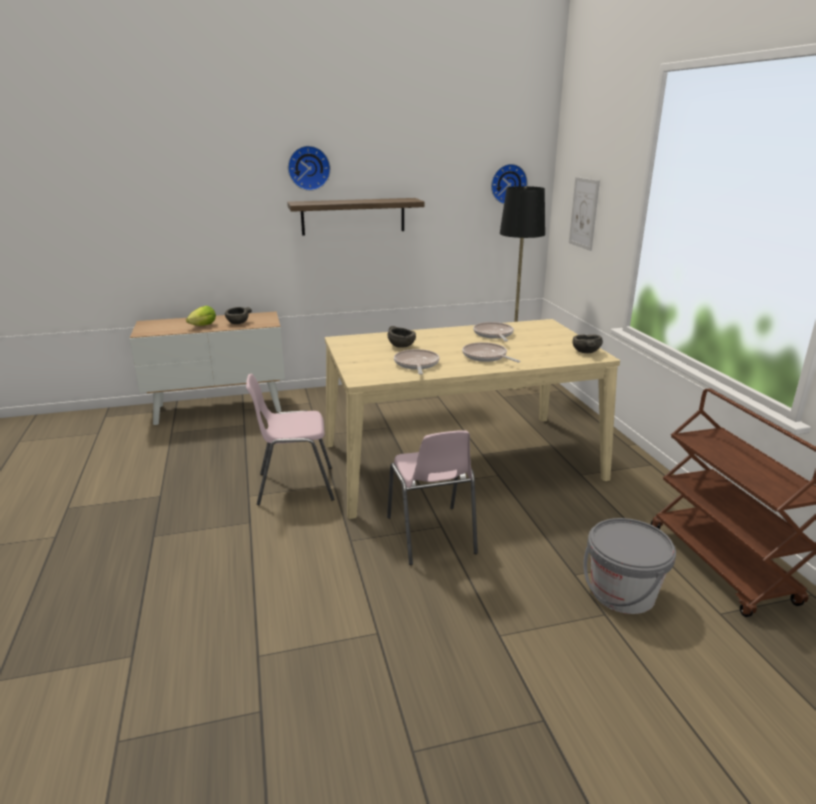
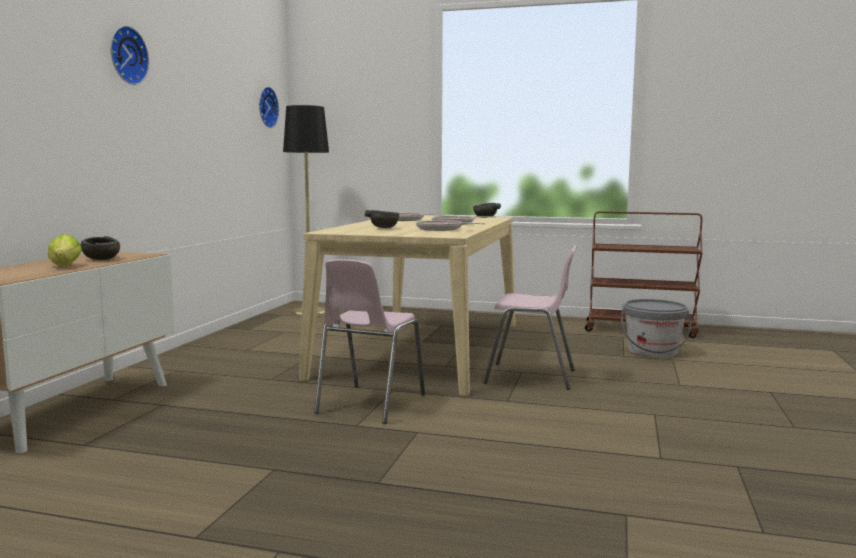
camera: 60 degrees left, 15 degrees down
(353, 216) = (165, 124): shelf -> none
(584, 213) = (351, 132): picture -> none

